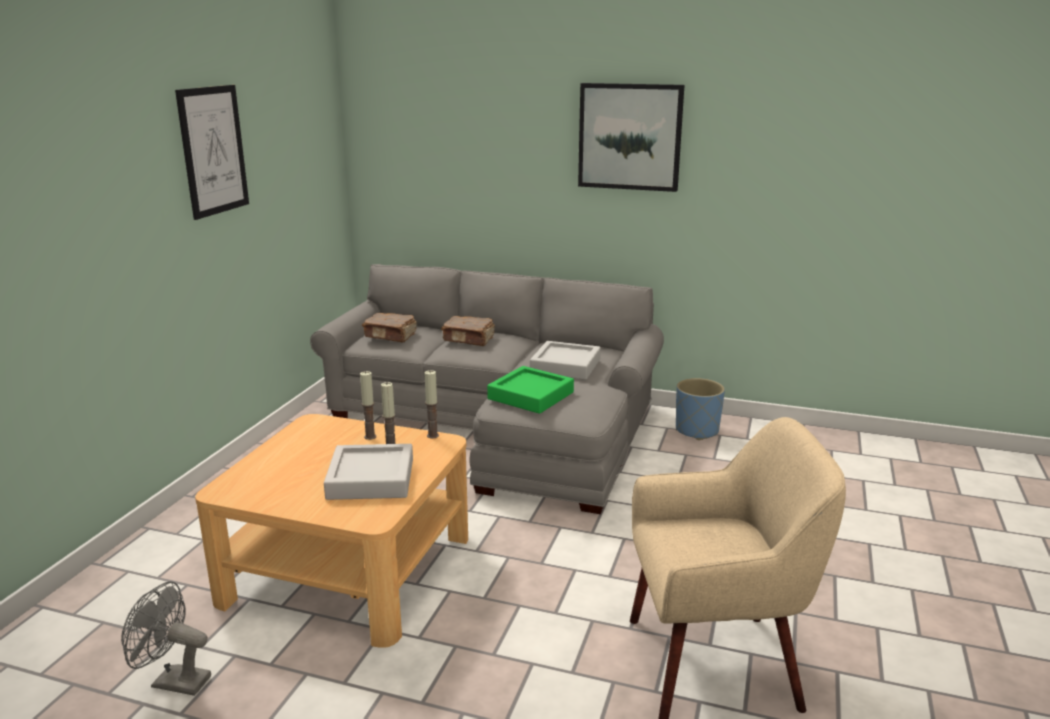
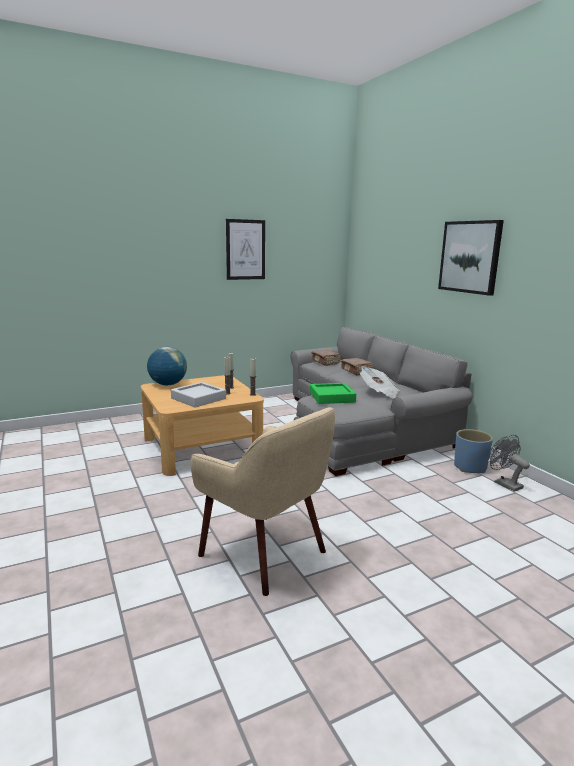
camera: 45 degrees right, 5 degrees down
(173, 681) = (99, 452): grey fan -> grey fan (504, 484)
(248, 475) = (168, 384): none -> globe
(565, 366) = (379, 393): grey tray -> newspaper

